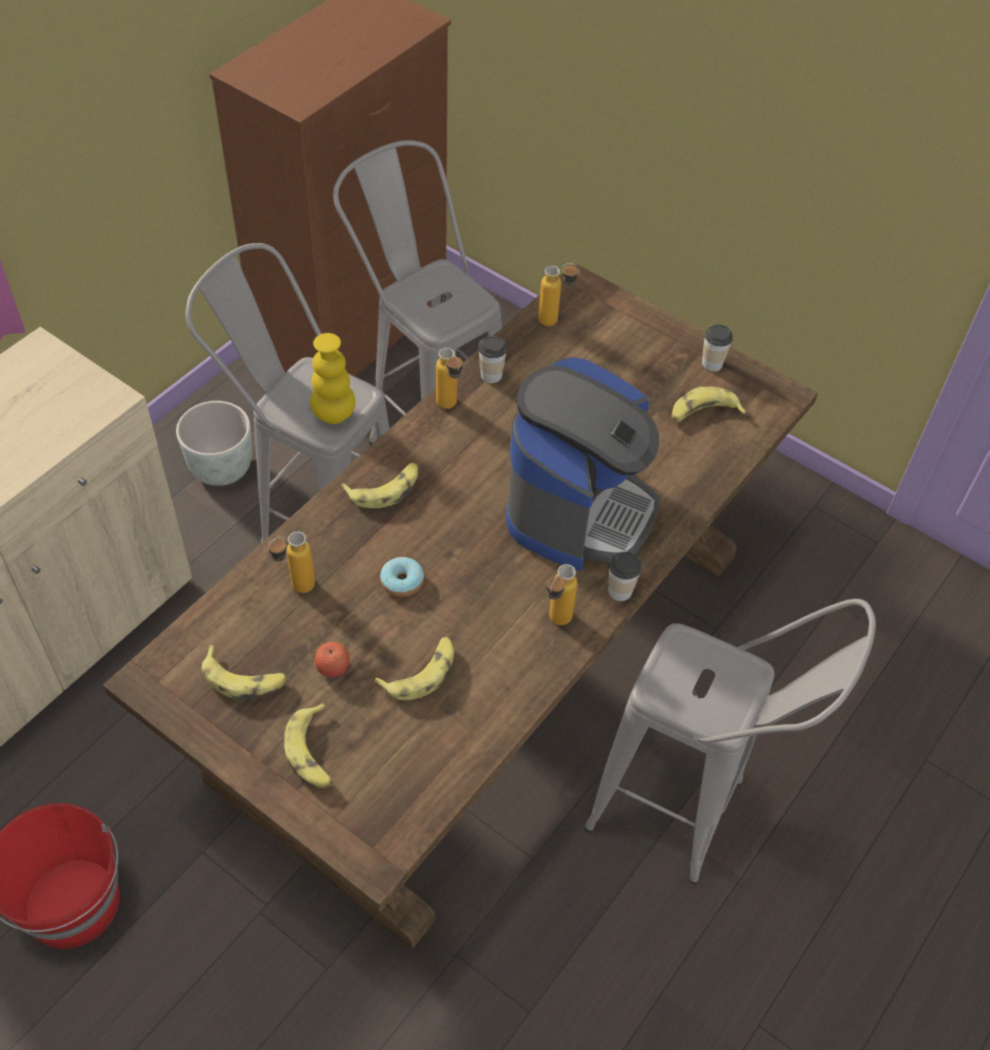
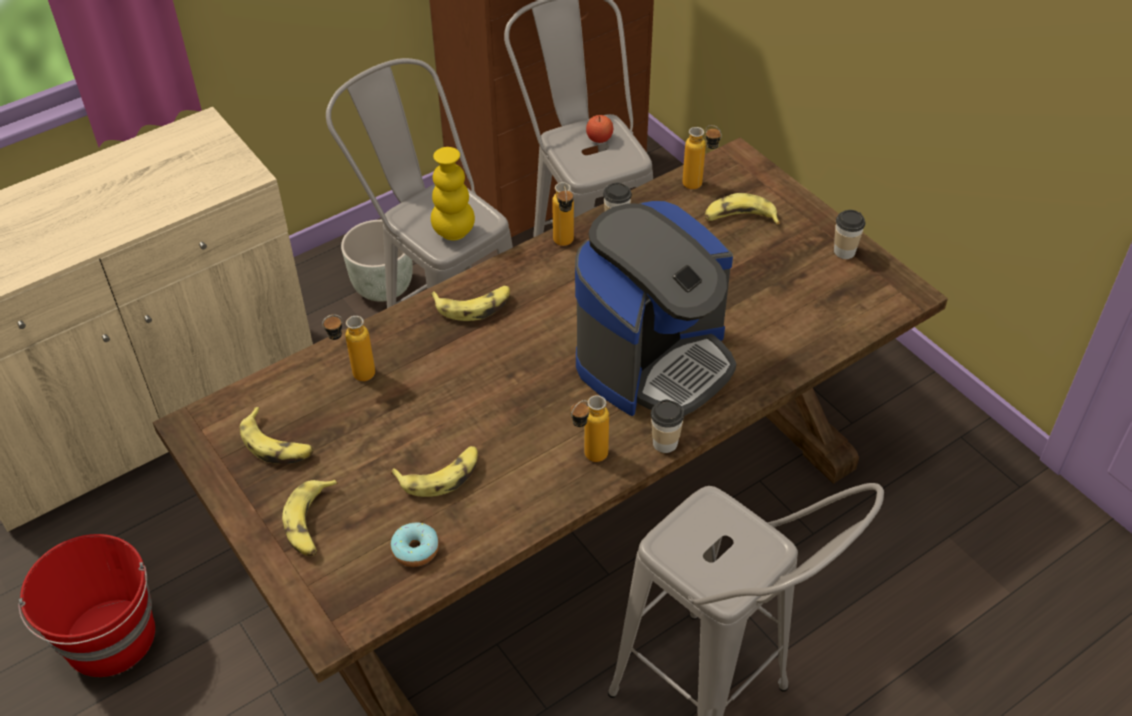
camera: 20 degrees right, 5 degrees down
(333, 667) = (361, 452): apple -> apple (599, 138)
(402, 582) = (456, 390): donut -> donut (415, 550)
(703, 413) = (816, 296): banana -> banana (739, 218)

